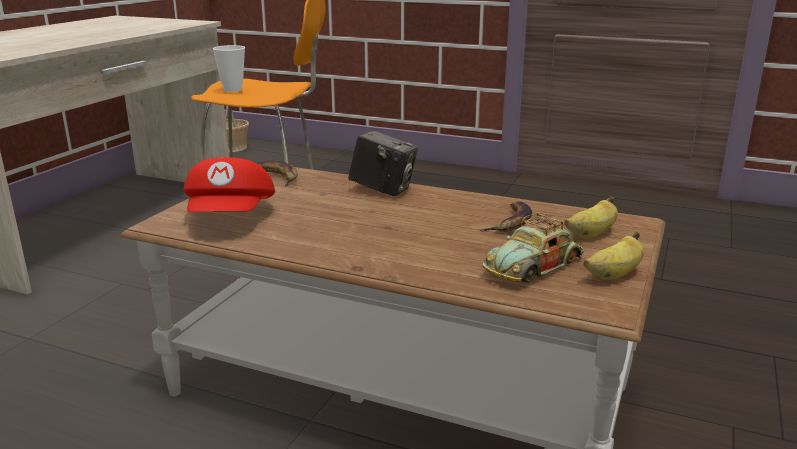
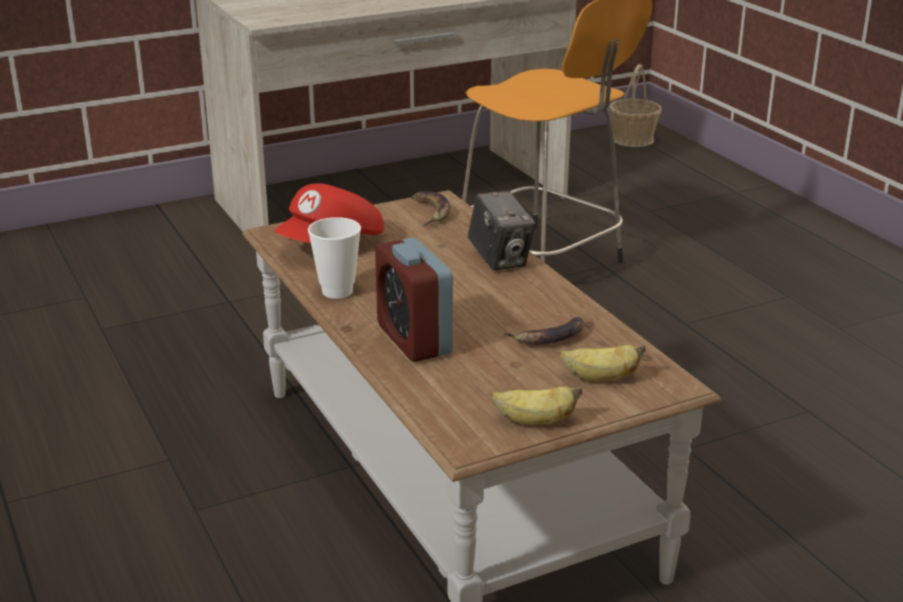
camera: 40 degrees right, 5 degrees up
(232, 90) = (524, 87): cup -> cup (337, 291)
(425, 256) = (414, 339): none -> alarm clock
(534, 266) = (483, 385): toy car -> none

